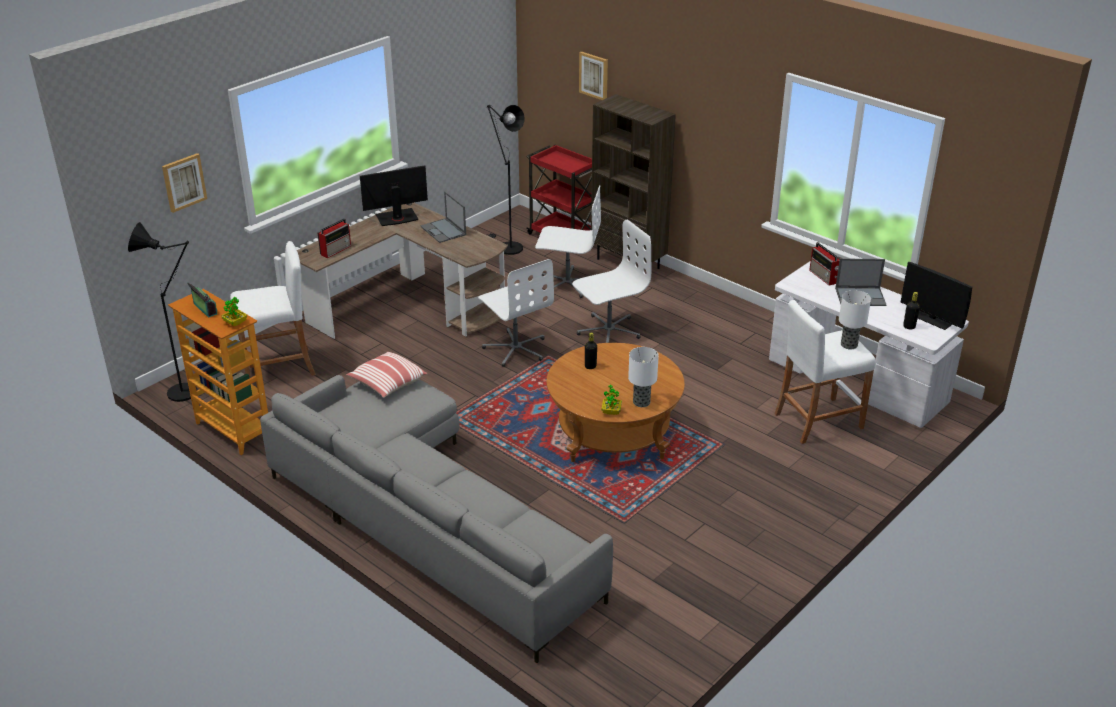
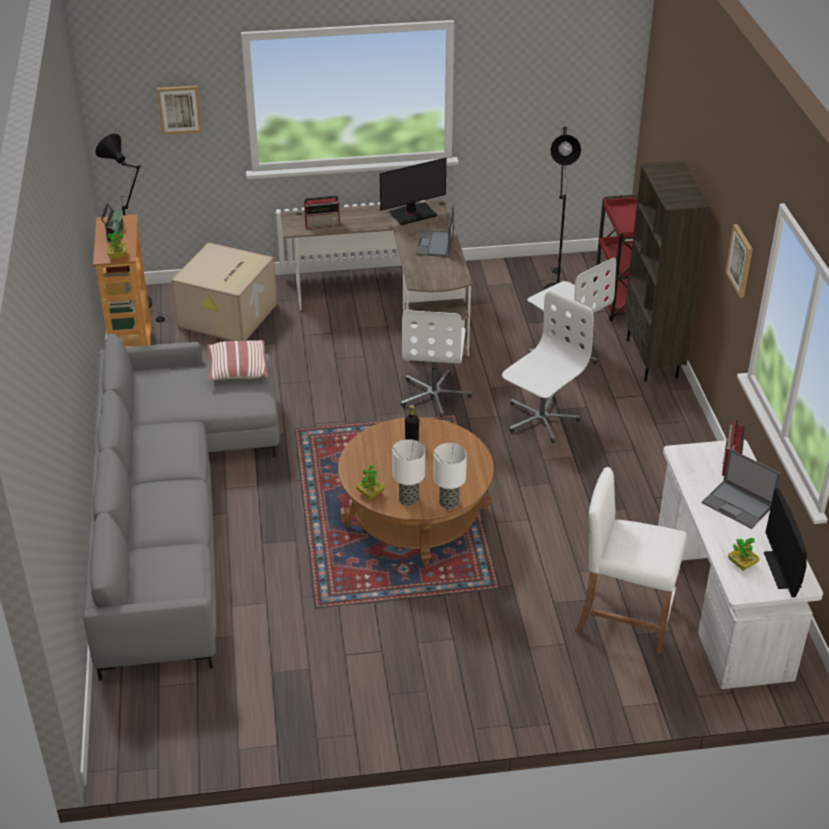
camera: 40 degrees right, 5 degrees up
(278, 367) = (228, 316): white stool -> cardboard box
(397, 218) = (412, 214): monitor -> monitor turned 135 degrees clockwise
(594, 75) = (678, 131): picture -> picture (740, 260)
(608, 331) = (540, 419): white office chair -> white office chair turned 60 degrees counterclockwise
(849, 344) = (660, 549): table lamp -> table lamp (449, 502)
(909, 327) = (742, 564): black bottle -> potted plant

